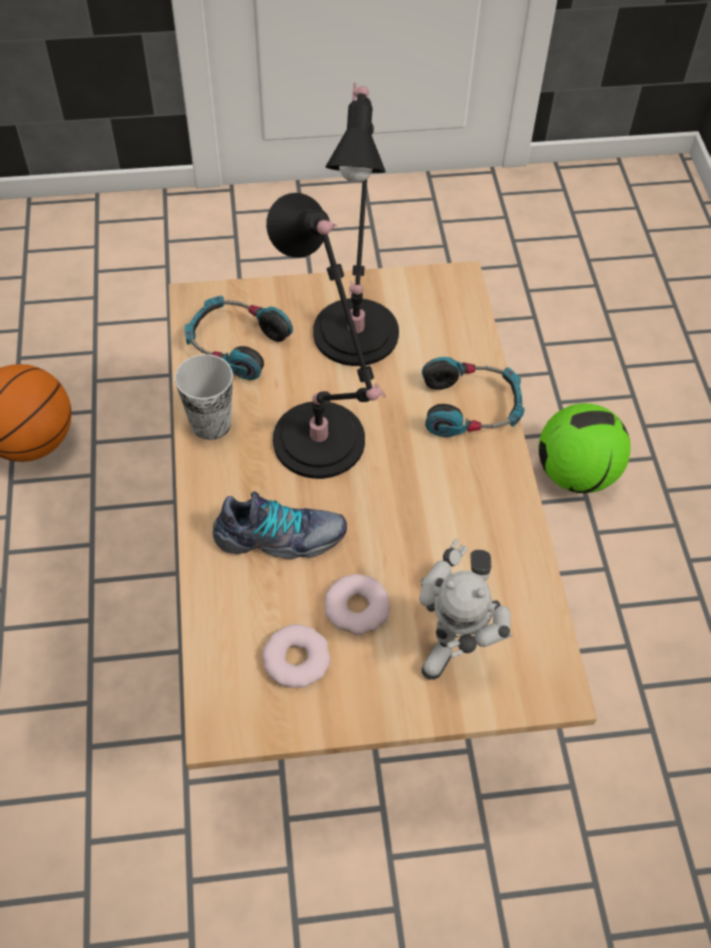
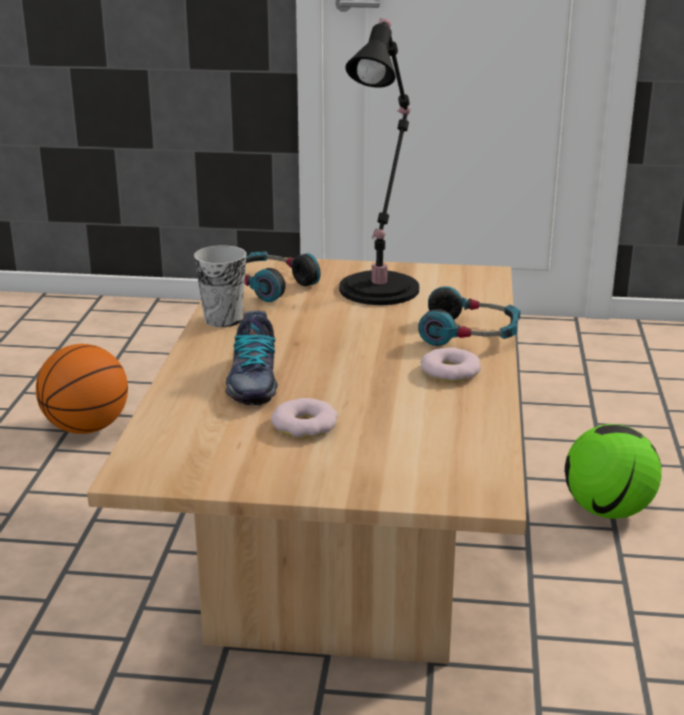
camera: 15 degrees right, 30 degrees down
(280, 538) = (252, 381): shoe -> shoe turned 75 degrees clockwise
(296, 659) = (229, 446): donut -> donut (450, 371)
(322, 447) = (317, 340): black table lamp -> none
(458, 639) = (397, 454): toy robot -> none

